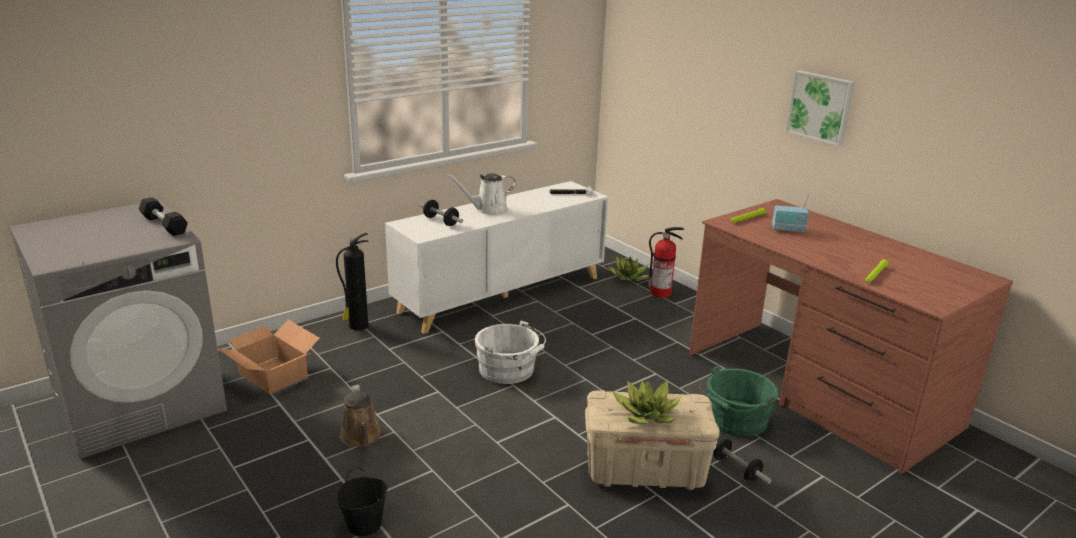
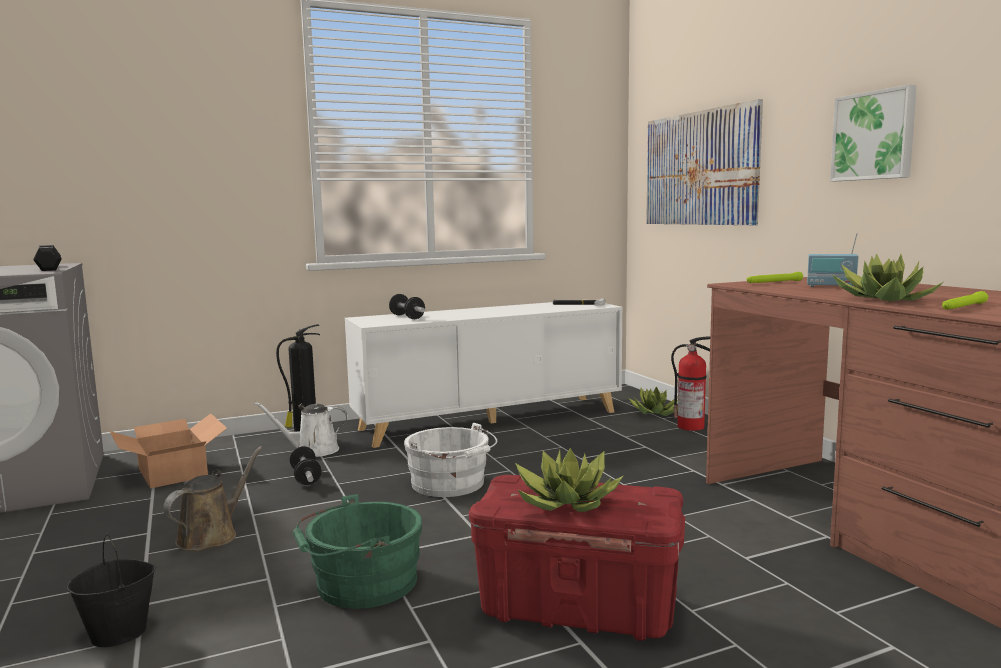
camera: 15 degrees right, 15 degrees down
(361, 437) = (212, 536): brown watering can -> brown watering can turned 150 degrees counterclockwise
(488, 209) = (469, 312): white watering can -> white watering can (312, 451)
(646, 470) = (579, 608): beige storage box -> red storage box
(675, 83) = (700, 168): none -> picture
(734, 420) = (750, 558): green bucket -> green bucket (361, 584)
(736, 469) = (732, 621): dumbbell -> dumbbell (305, 477)
(828, 259) = (884, 299): none -> potted plant

